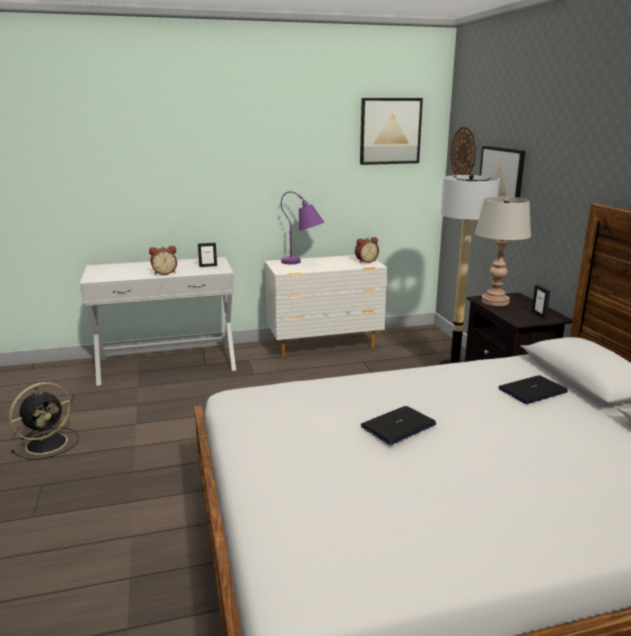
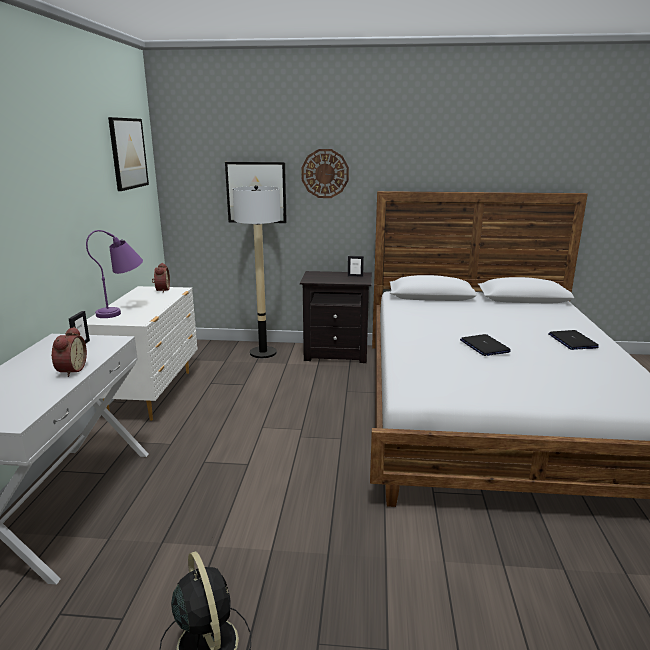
camera: 70 degrees left, 0 degrees up
(463, 153) = (190, 171): wall clock -> wall clock (325, 173)
(495, 302) = (319, 279): grey table lamp -> none
(532, 391) = (443, 309): laptop -> laptop (572, 341)

